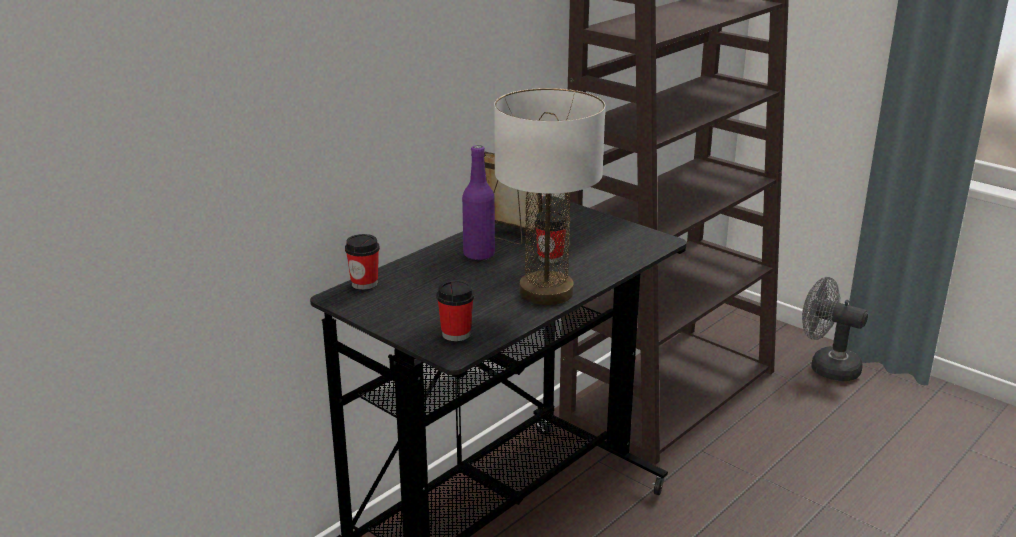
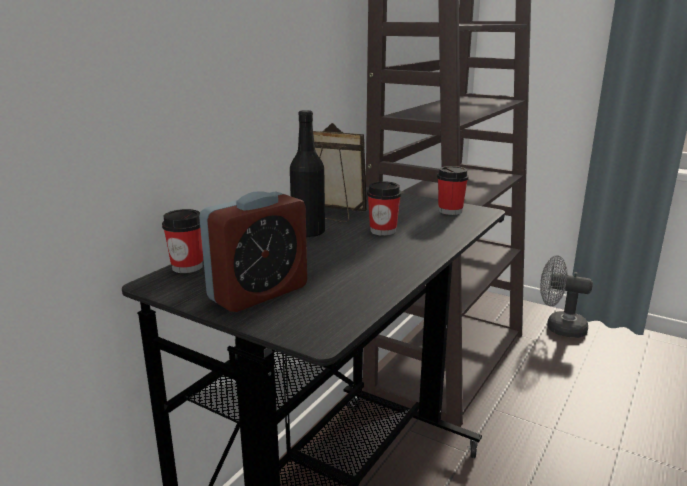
camera: 10 degrees left, 5 degrees down
(418, 313) = (258, 293): none -> alarm clock
(456, 334) = (313, 312): cup -> cup (450, 211)
(479, 254) = (308, 232): purple bottle -> black bottle
(545, 292) = (396, 261): table lamp -> none

